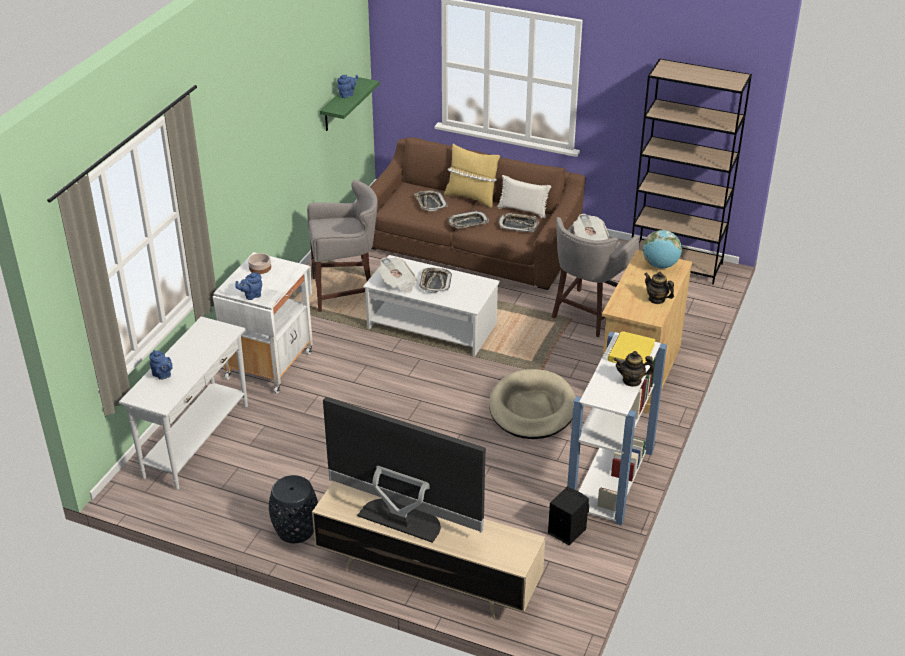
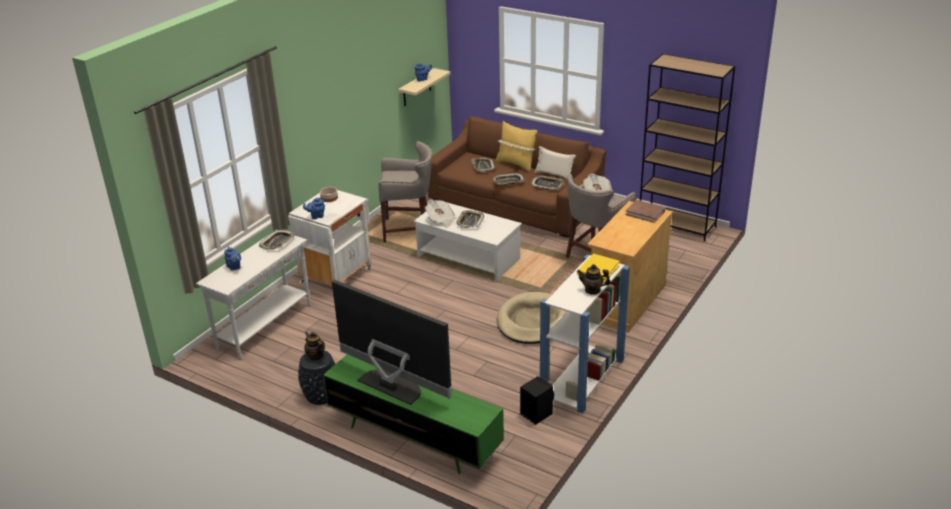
camera: 10 degrees right, 5 degrees down
(208, 335) = (277, 242): none -> tray
(339, 105) = (417, 88): green shelf -> beige shelf
(427, 577) = (414, 438): beige tv stand -> green tv stand
(657, 299) = (635, 236): teapot -> teapot (315, 356)
(660, 265) = (645, 213): globe -> brown book

